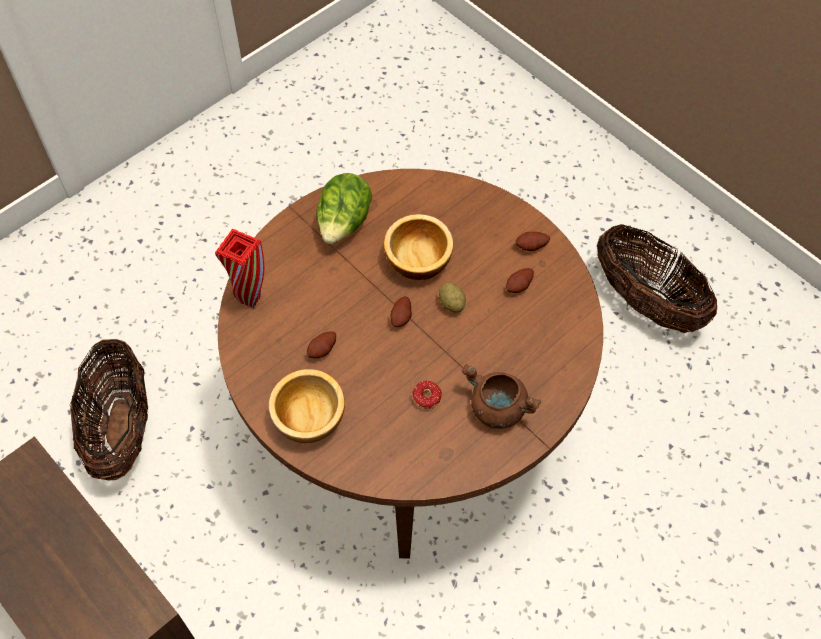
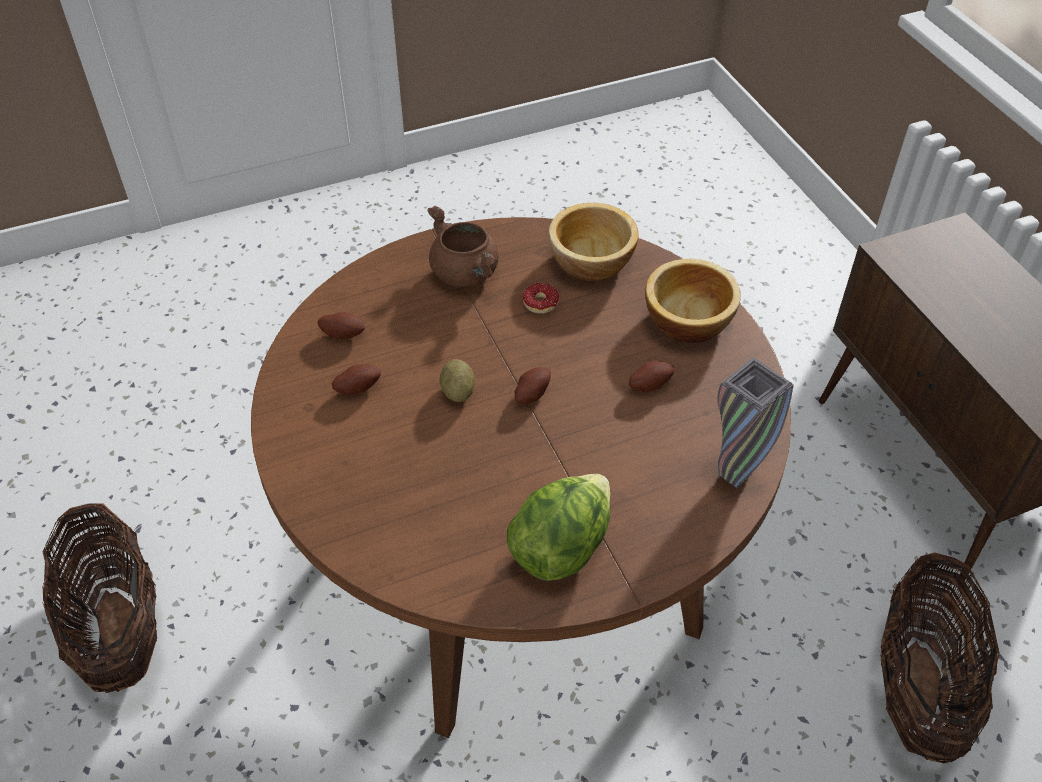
camera: 160 degrees left, 10 degrees down
(250, 299) = (734, 475): red vase -> grey vase
(417, 259) = (474, 462): bowl -> bowl (592, 262)
(531, 247) = (307, 431): potato -> potato (343, 333)

